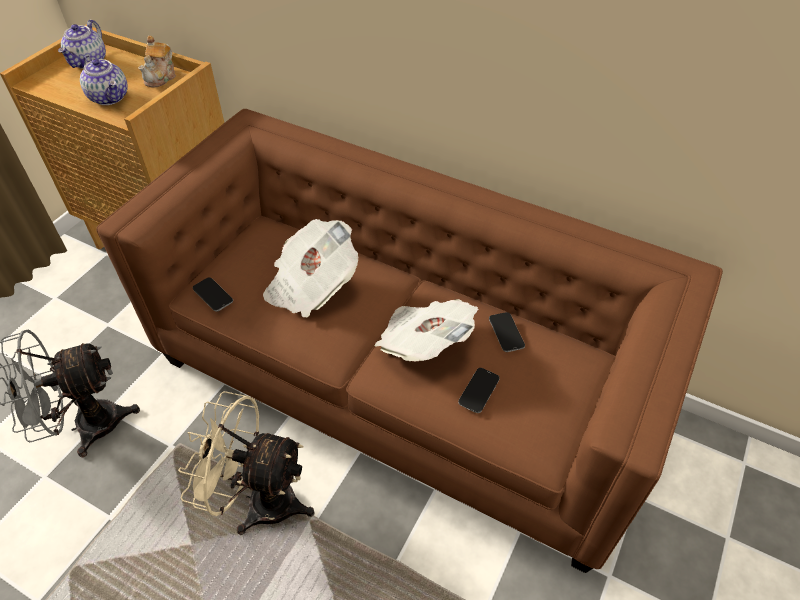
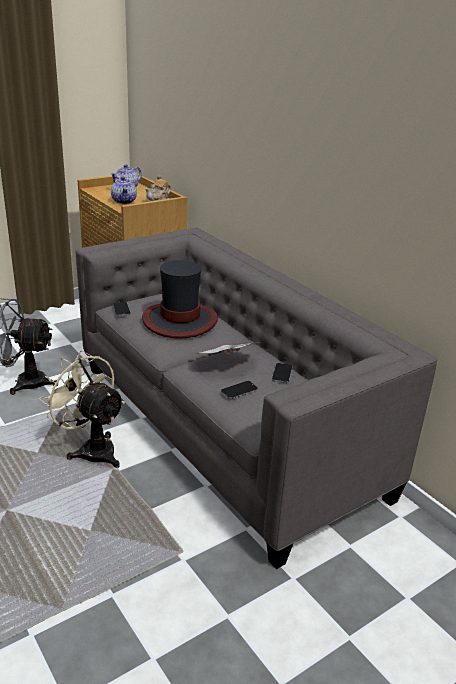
camera: 25 degrees right, 20 degrees down
(311, 285) = (180, 321): newspaper -> hat
(400, 386) = (223, 428): brown sofa -> grey sofa

